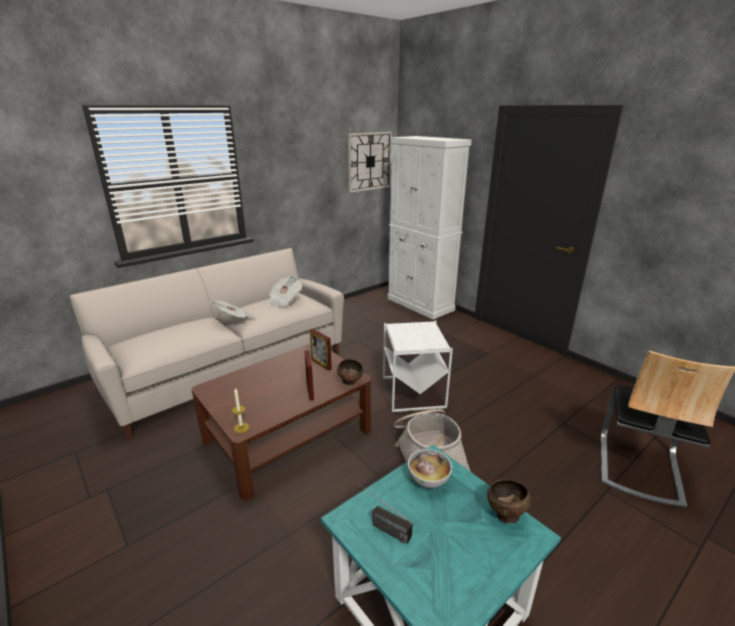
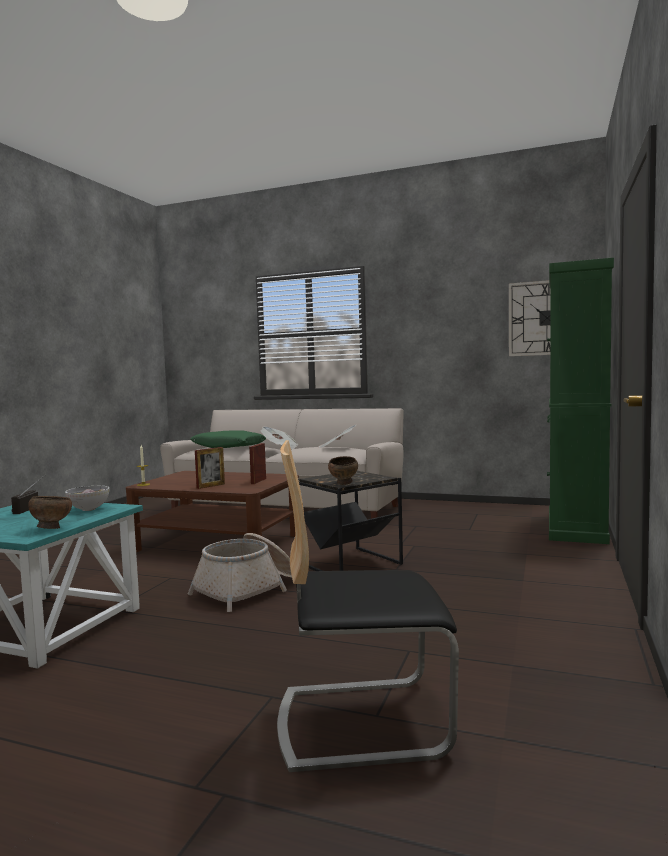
camera: 60 degrees right, 20 degrees down
(171, 337) = (228, 447): none -> green pillow
(350, 382) = (238, 490): brown bowl -> brown bowl (344, 484)
(413, 392) = (351, 564): white side table -> black side table
(420, 304) = (576, 527): white cabinet -> green cabinet

